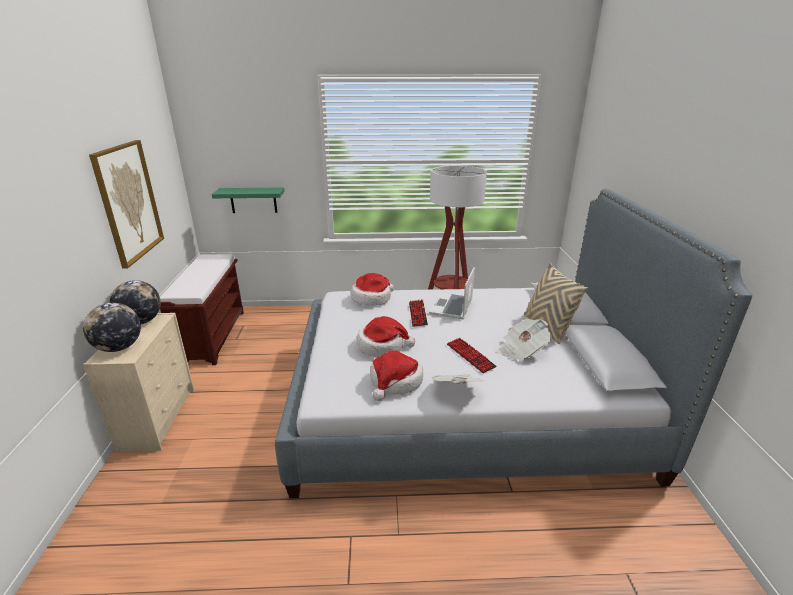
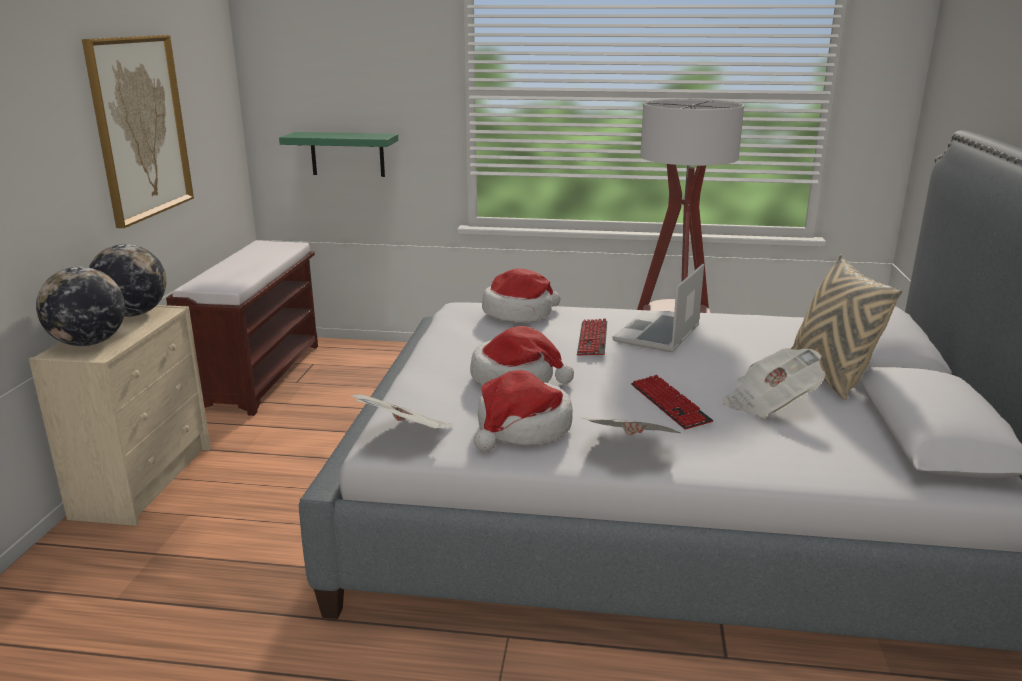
camera: 10 degrees right, 5 degrees down
(331, 394) = (405, 435): none -> newspaper

